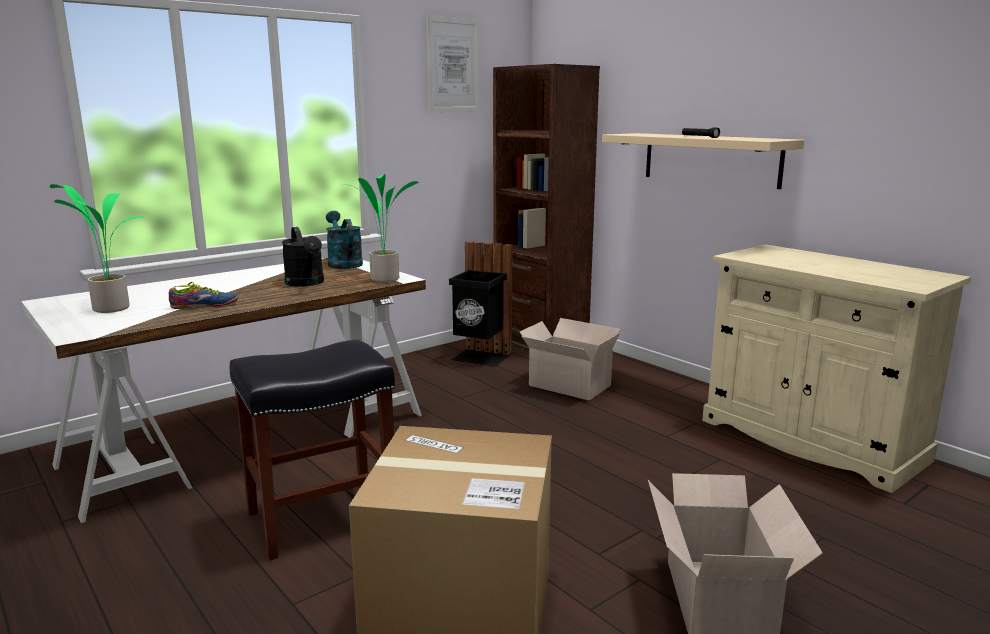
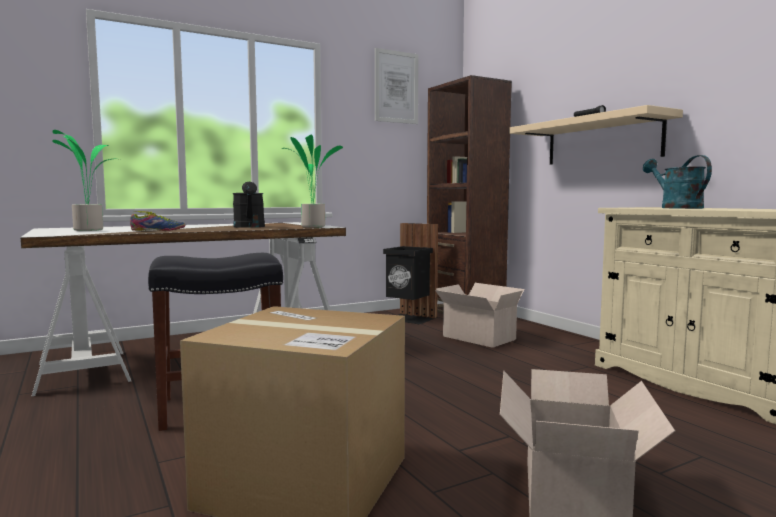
camera: 10 degrees right, 10 degrees down
(343, 263) = (290, 223): turquoise watering can -> turquoise watering can (675, 208)

